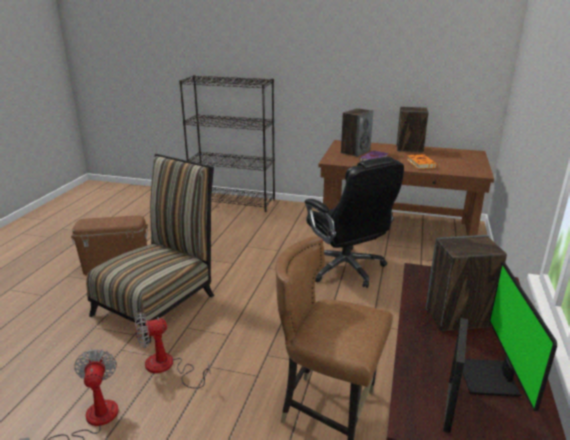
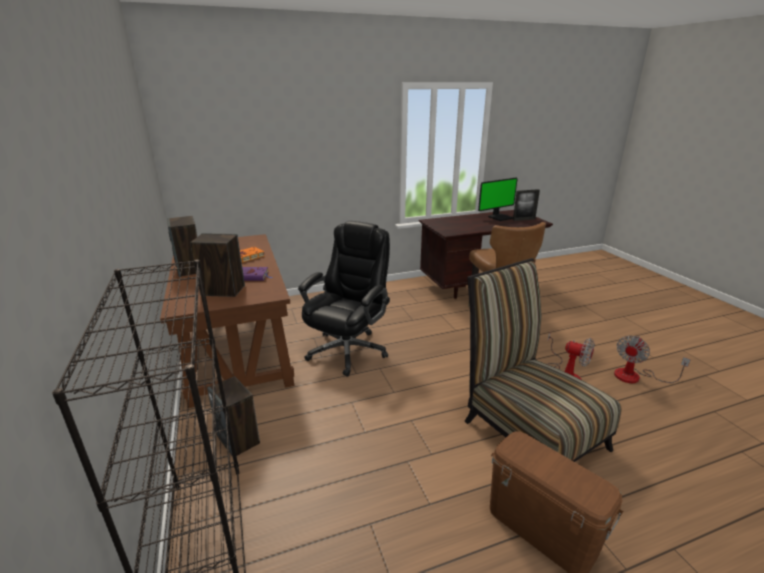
camera: 125 degrees left, 0 degrees up
(160, 301) = (528, 429): chair -> chair turned 60 degrees clockwise
(457, 318) = (474, 223): speaker -> speaker (239, 440)

